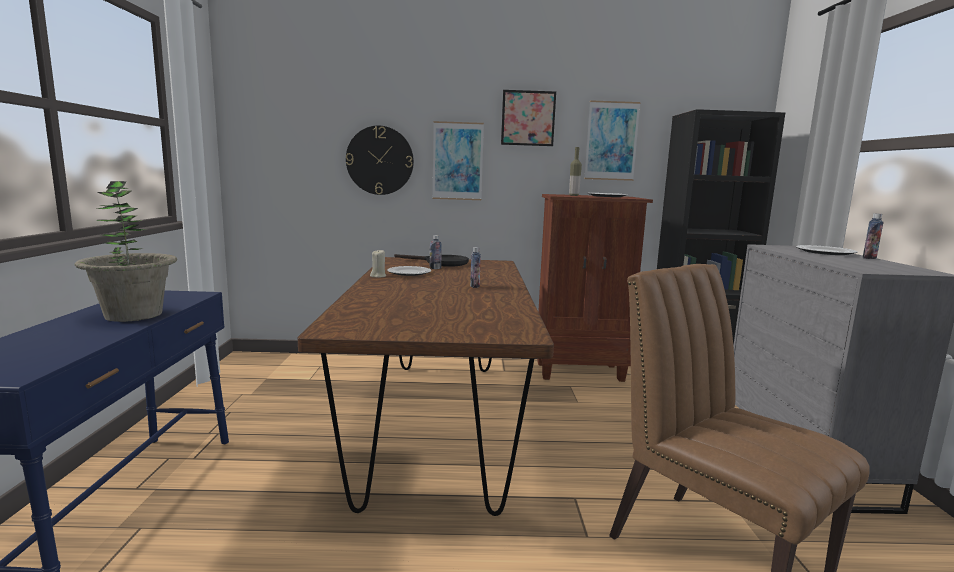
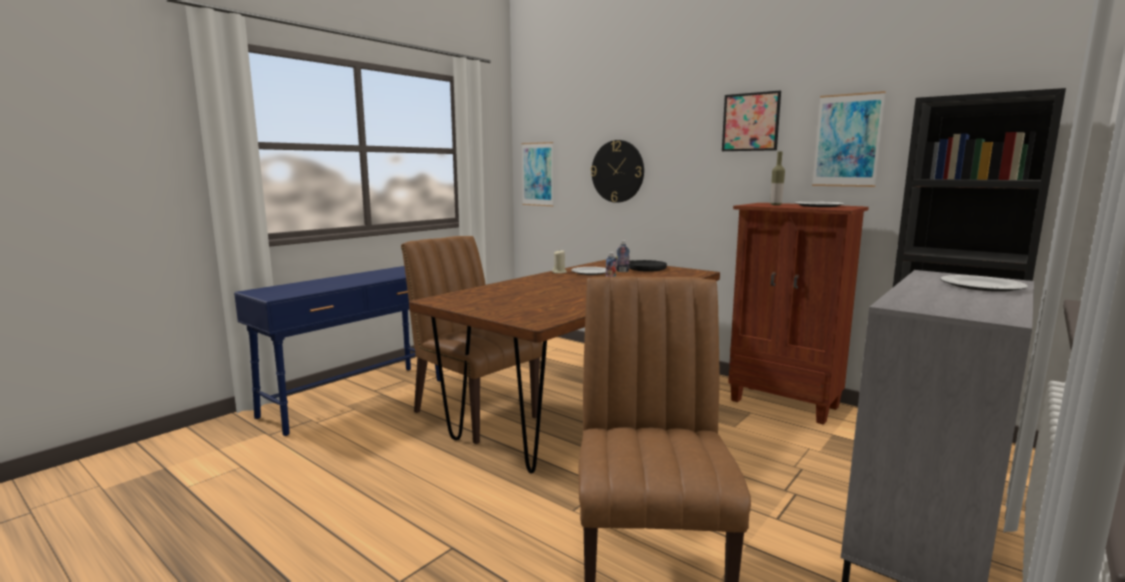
camera: 40 degrees right, 0 degrees up
(133, 315) = (370, 278): potted plant -> none
(338, 472) = (475, 415): none -> brown chair
(457, 161) = (681, 170): picture -> picture (537, 174)
(869, 258) = (1014, 298): bottle -> none

